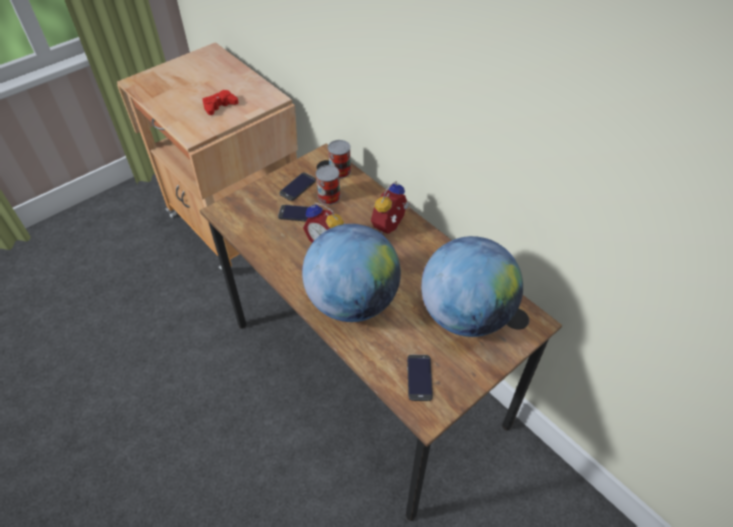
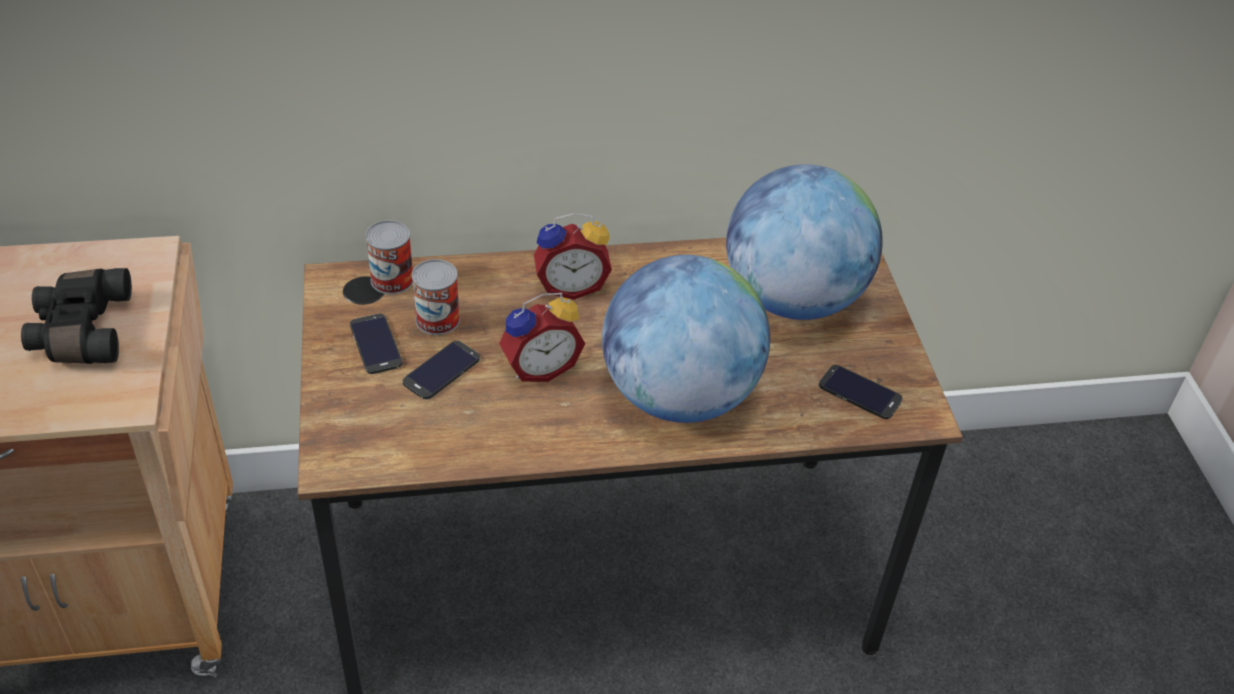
camera: 60 degrees left, 5 degrees down
(219, 106) = (80, 331): red game controller -> black binoculars
(391, 227) = (571, 286): alarm clock -> alarm clock turned 75 degrees counterclockwise

